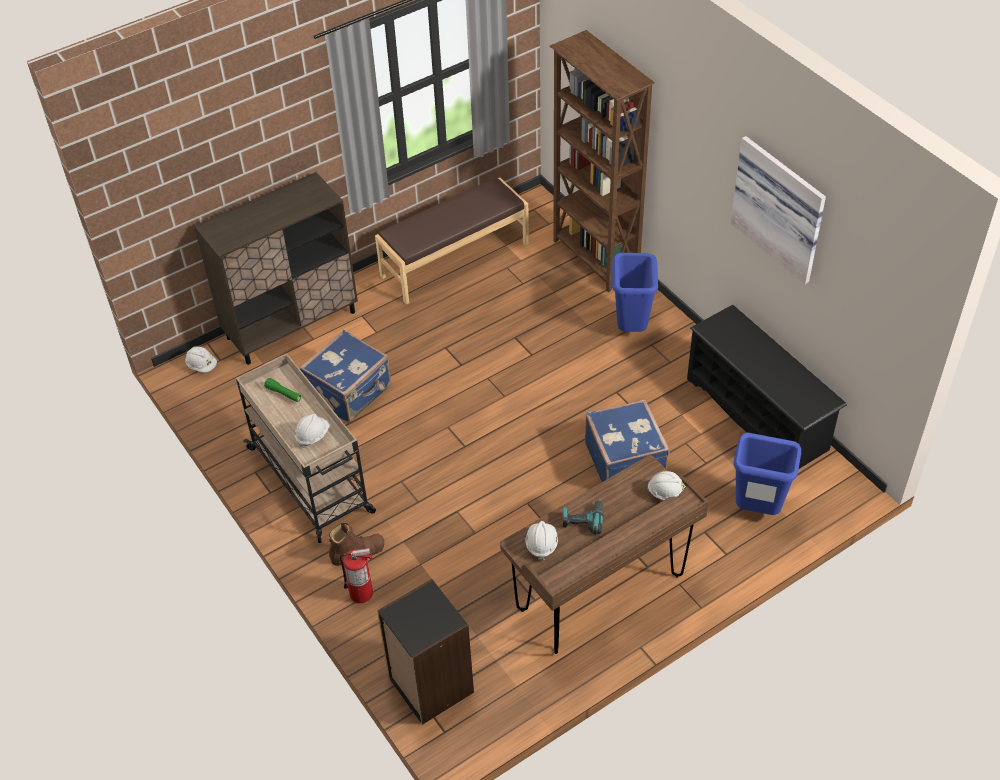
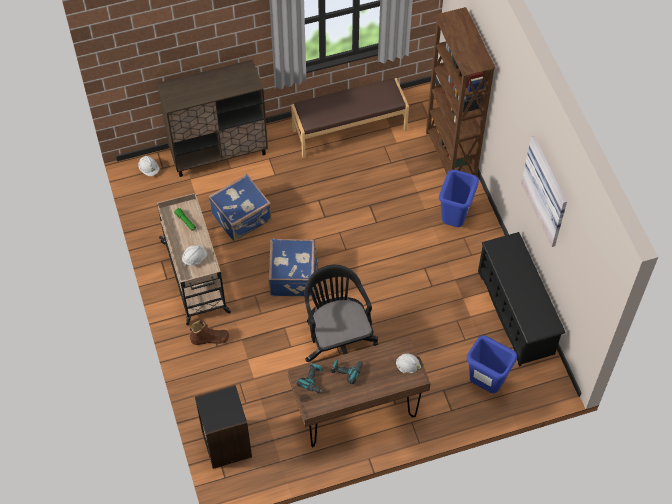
camera: 15 degrees right, 10 degrees up
(361, 593) = (203, 368): fire extinguisher -> none
(536, 506) = (337, 339): none -> black office chair
(541, 544) = (313, 380): white hard hat -> power drill
(626, 461) = (411, 322): blue suitcase -> blue suitcase (294, 276)

